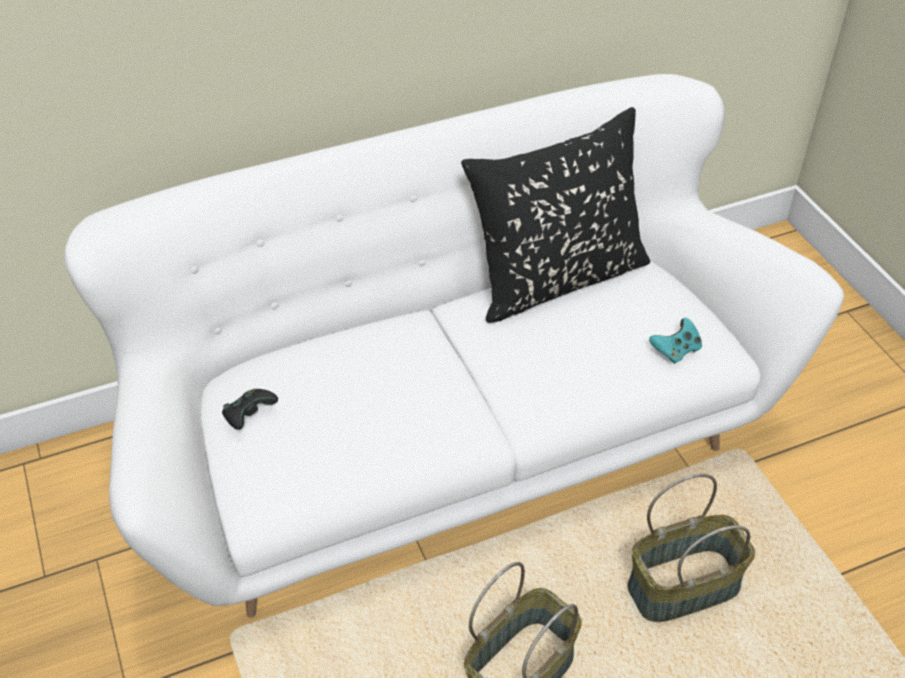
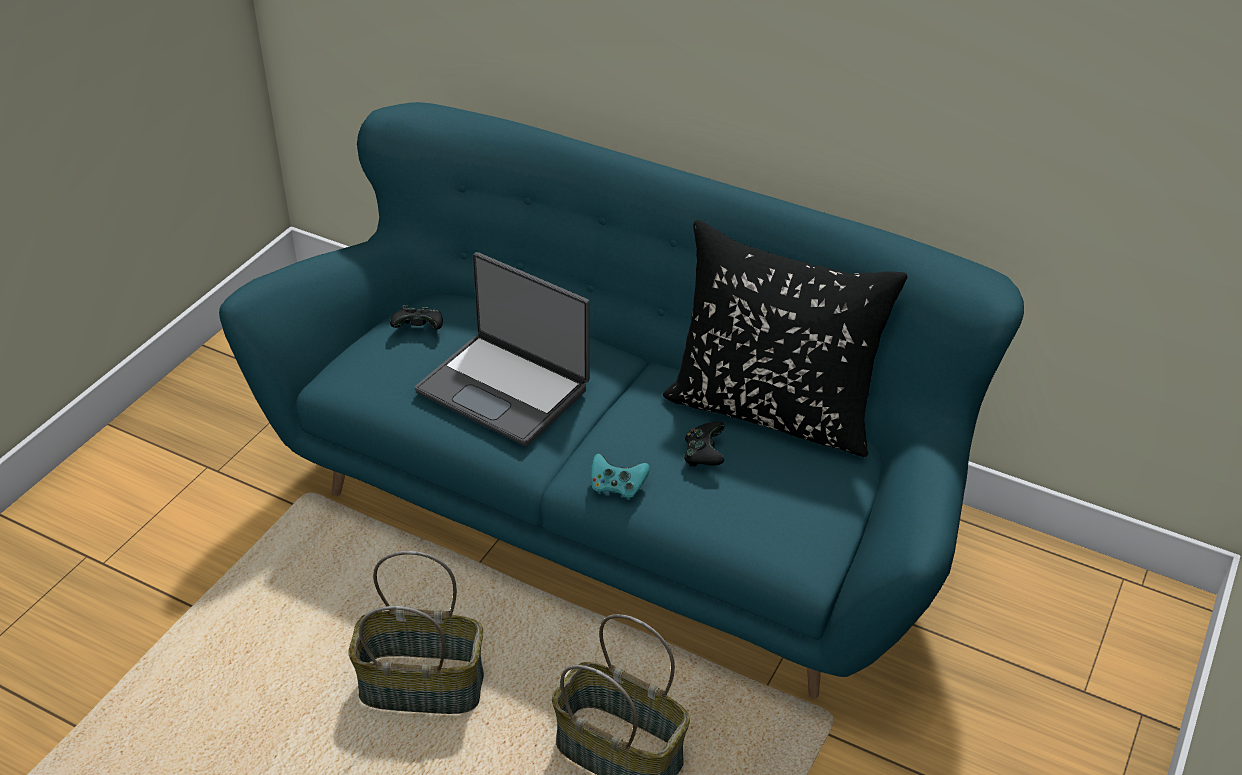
camera: 50 degrees right, 5 degrees down
(385, 405) = (505, 389): none -> laptop
(452, 440) = (618, 507): white sofa -> turquoise sofa
(572, 339) = (703, 456): none -> black game controller
(675, 350) = (771, 529): turquoise game controller -> turquoise game controller (617, 487)

